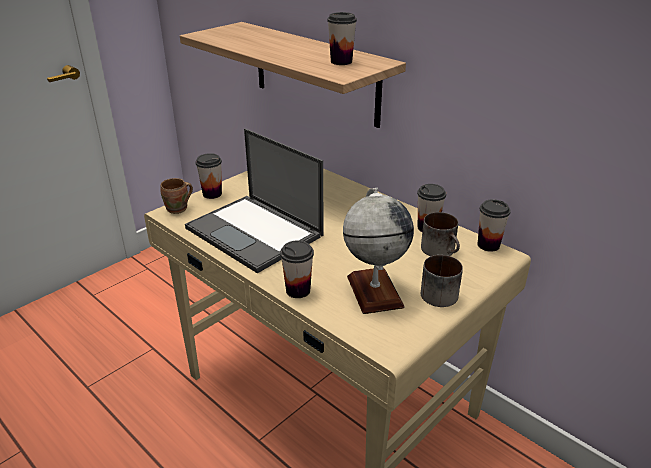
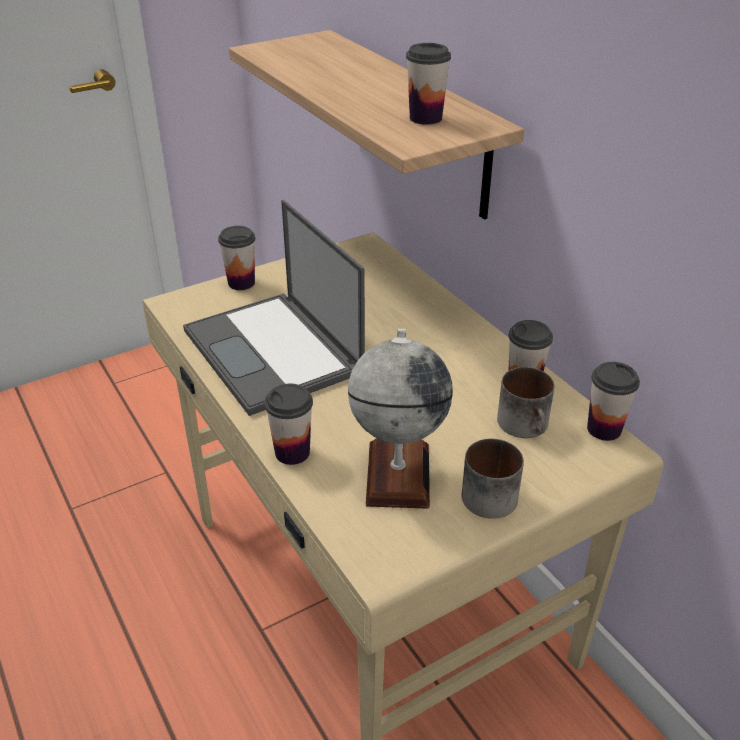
camera: 15 degrees right, 5 degrees up
(179, 209) = (188, 300): brown mug -> none

